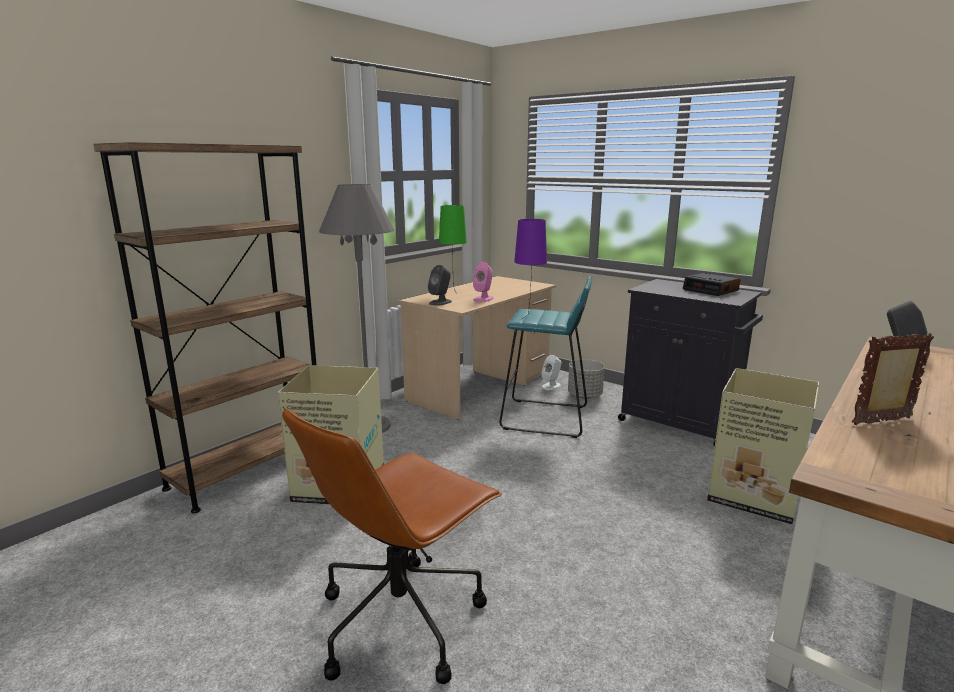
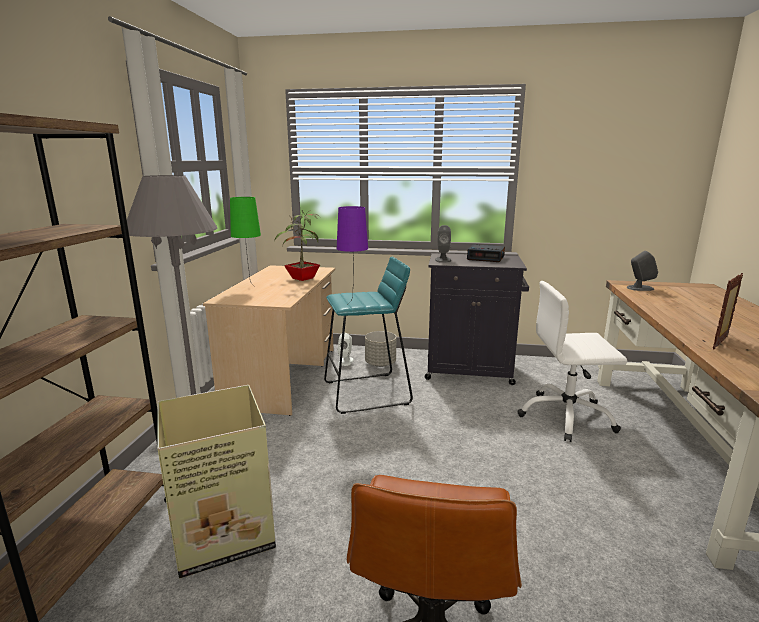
camera: 30 degrees left, 0 degrees up
(440, 302) = (252, 299): grey speaker -> grey speaker (443, 260)
(483, 299) = (290, 289): pink speaker -> none
(507, 291) = (301, 279): none -> potted plant
(751, 494) = (566, 416): cardboard box -> white office chair

